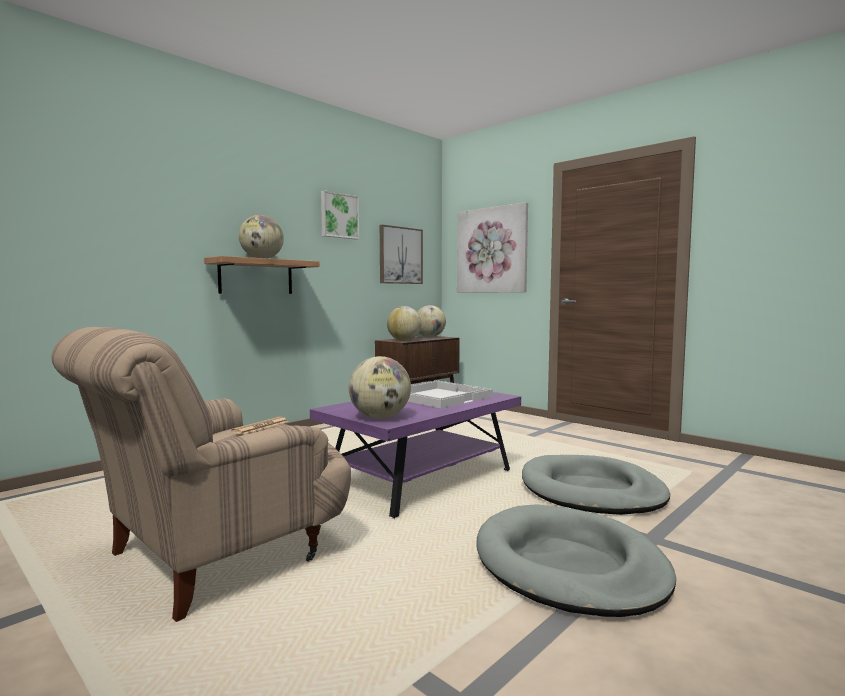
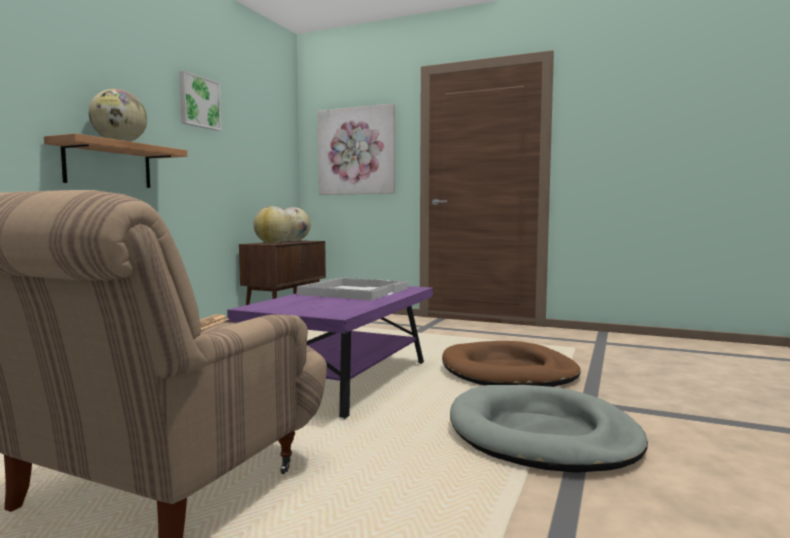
camera: 20 degrees left, 0 degrees up
(380, 417) = (320, 311): globe -> none
(400, 255) = (261, 153): picture -> none
(591, 491) = (508, 372): grey dog bed -> brown dog bed

